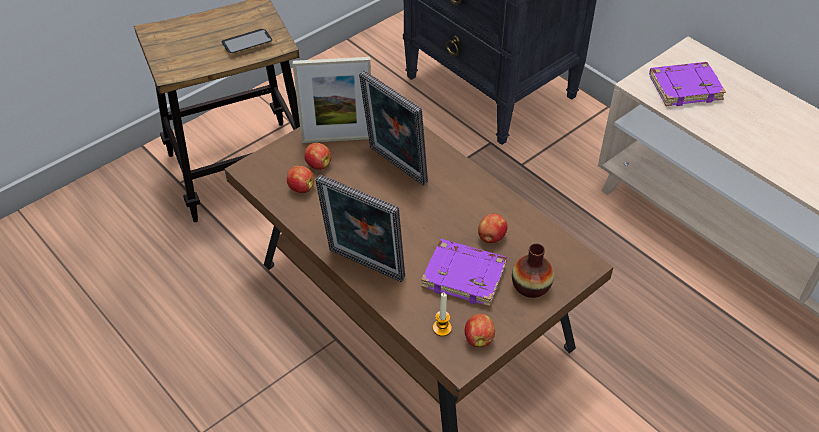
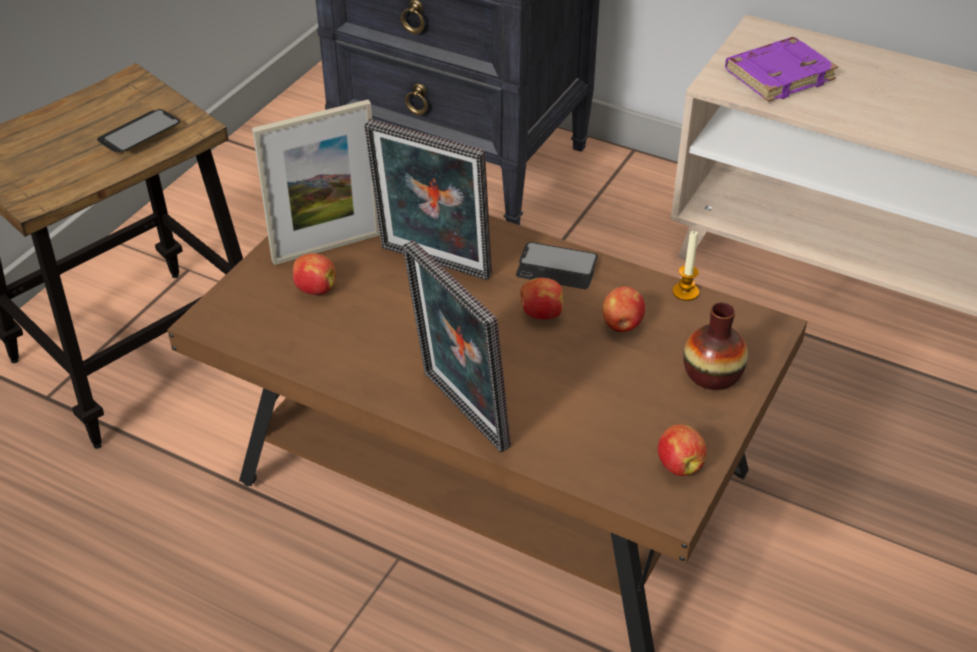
camera: 20 degrees left, 5 degrees down
(300, 188) = (304, 327): apple -> apple (540, 314)
(364, 267) = (459, 413): picture frame -> picture frame turned 45 degrees clockwise
(442, 328) = (619, 466): candle -> candle (685, 292)
(465, 275) = (613, 385): purple book -> none
(470, 188) = (556, 268): none -> phone

